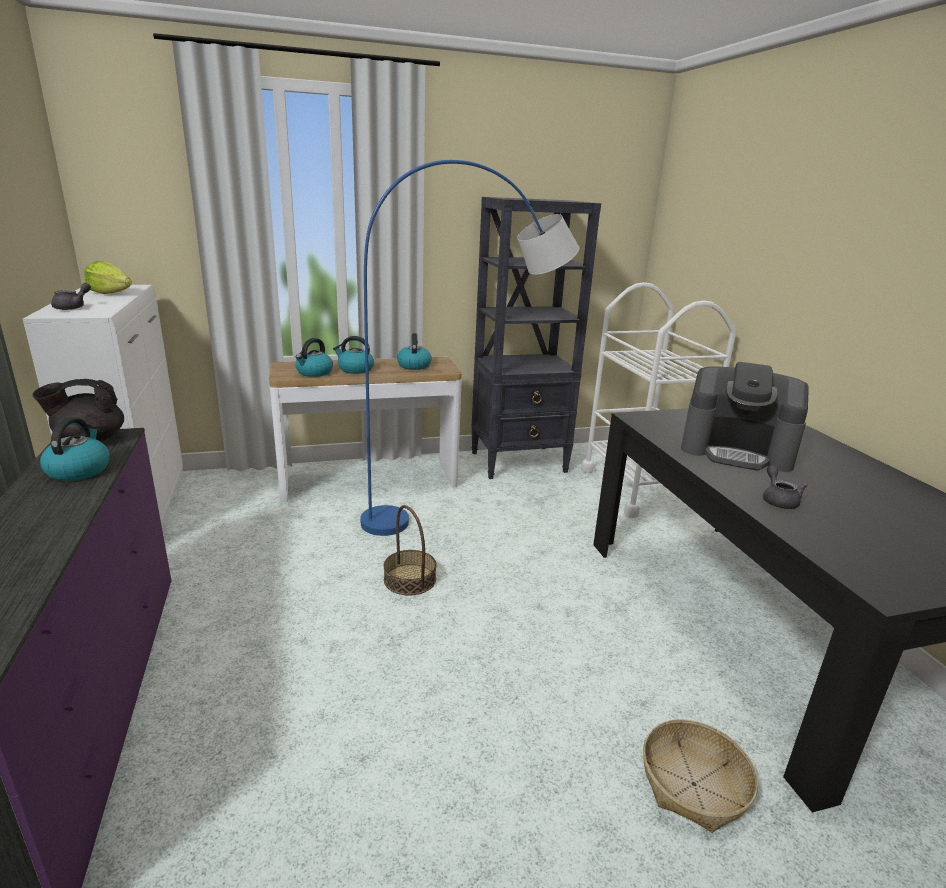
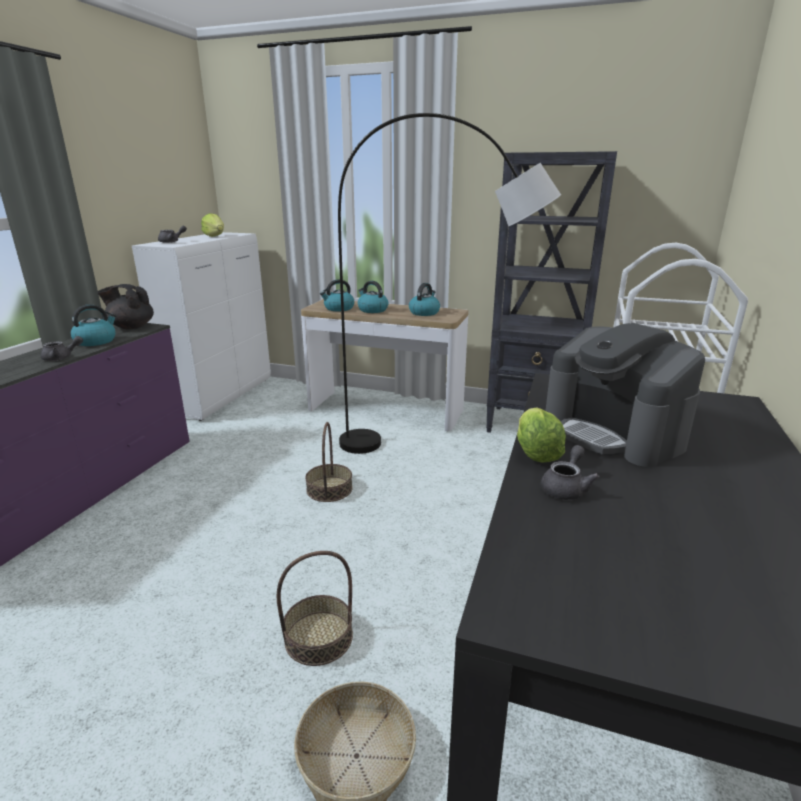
camera: 35 degrees right, 0 degrees up
(78, 504) = (61, 358): none -> grey teapot
(466, 507) = (438, 449): blue floor lamp -> grey floor lamp
(564, 715) = (319, 638): none -> basket
(722, 480) = (536, 452): none -> lettuce

